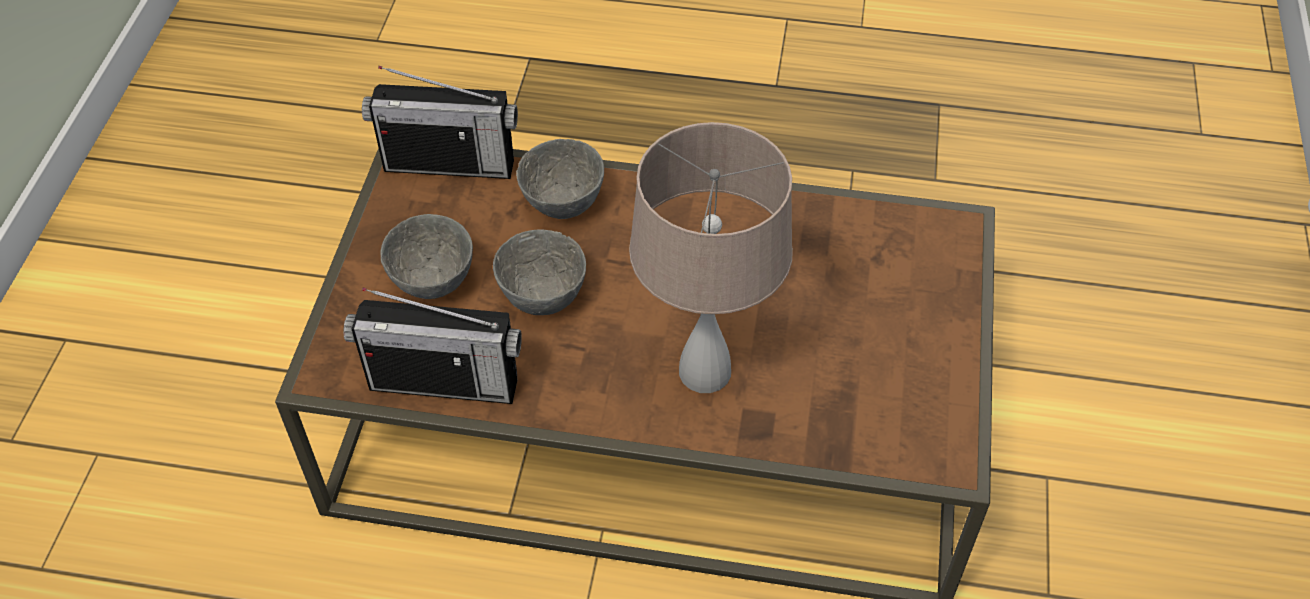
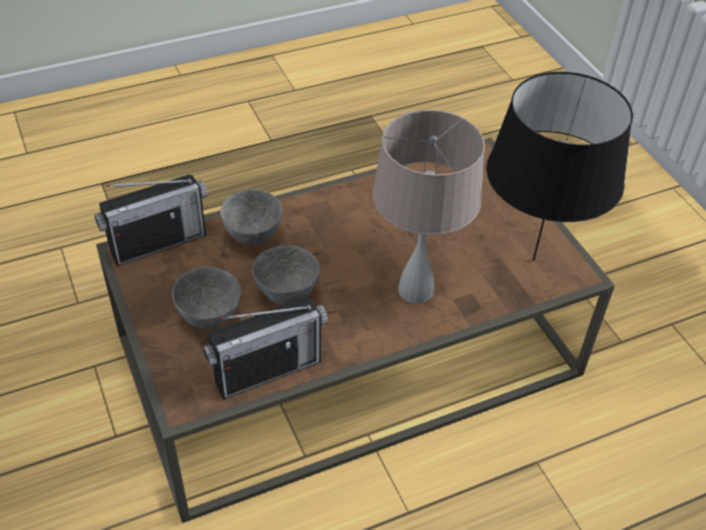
camera: 35 degrees left, 5 degrees down
(900, 409) = (533, 260): none -> black table lamp

